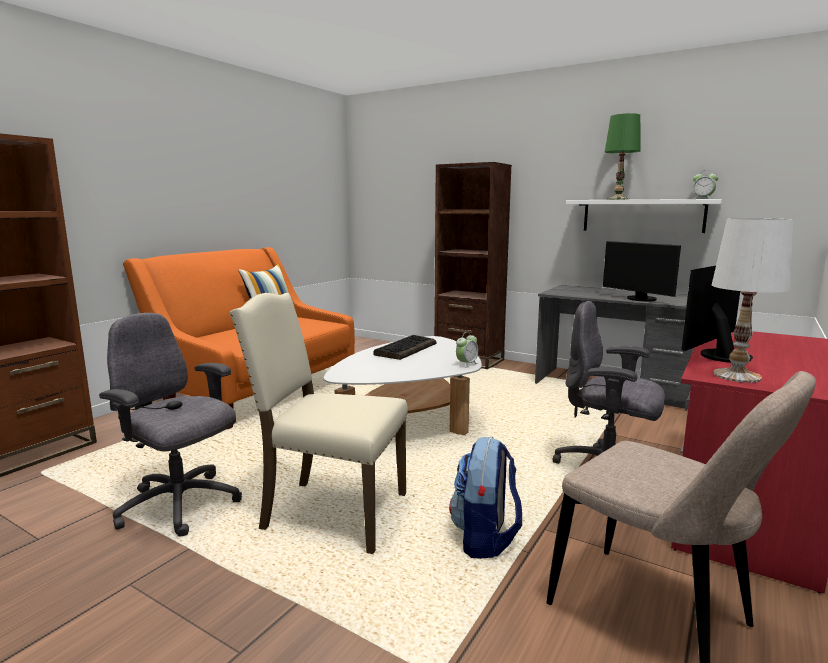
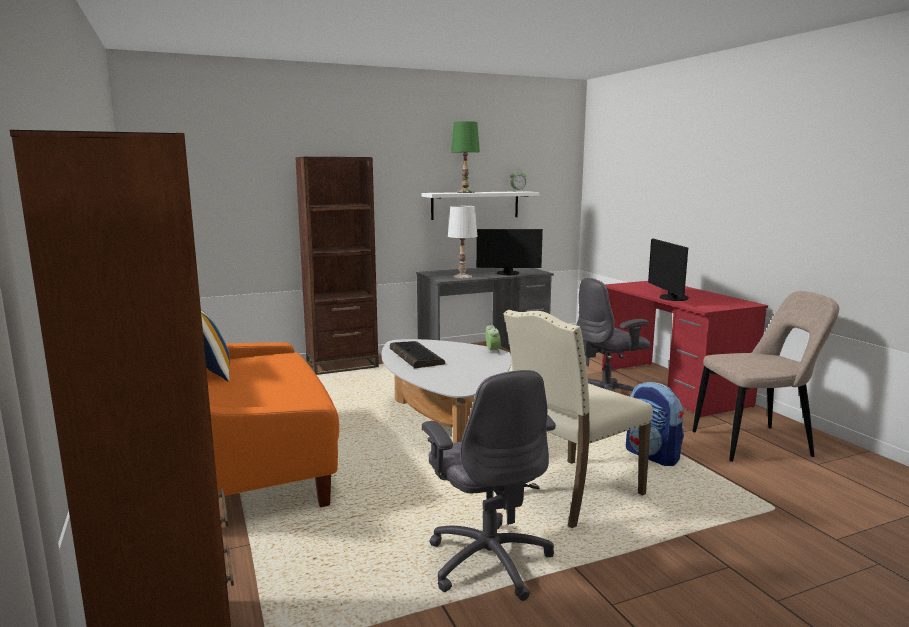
camera: 55 degrees left, 0 degrees up
(180, 506) = (489, 560): grey office chair -> grey office chair turned 90 degrees counterclockwise
(736, 376) = (710, 305): white table lamp -> white table lamp (462, 277)

